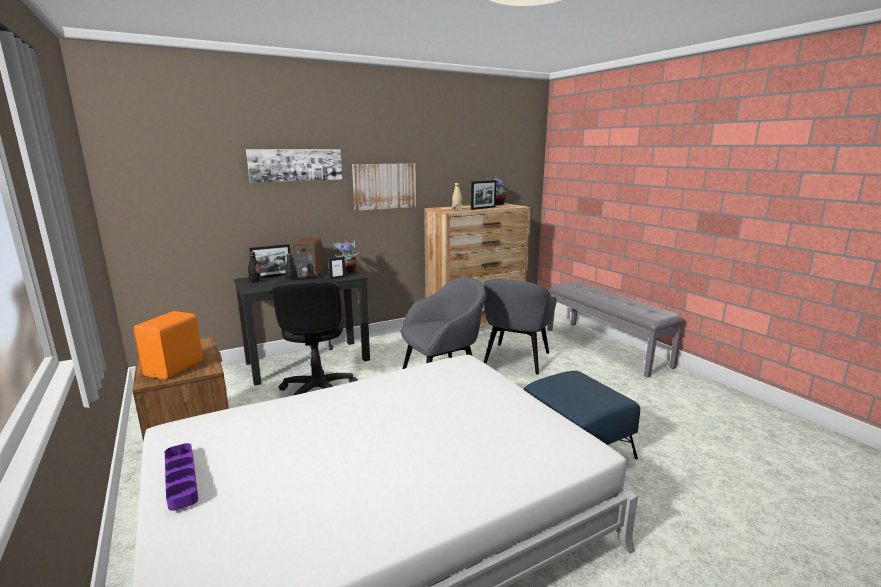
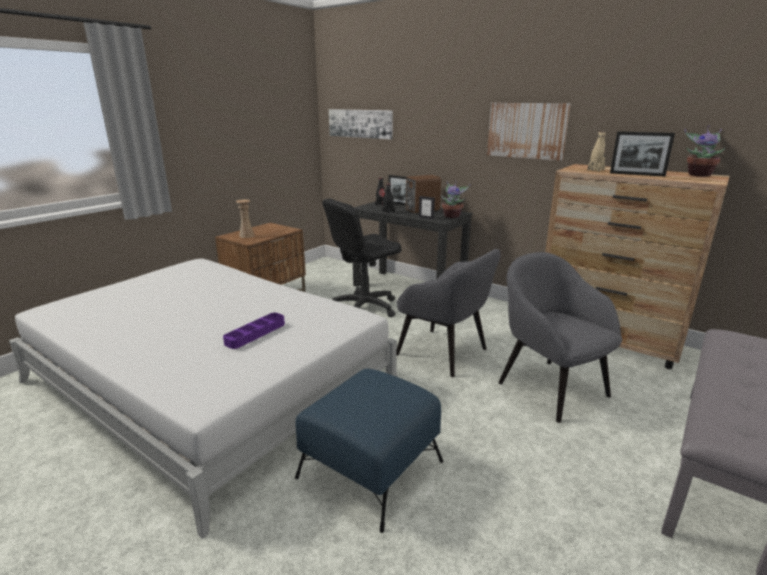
camera: 65 degrees right, 5 degrees up
(176, 368) = (246, 235): orange speaker -> beige vase
(181, 479) = (144, 277): purple tray -> purple tray (255, 333)
(296, 165) = (439, 102): picture -> picture (360, 123)
(516, 359) = (550, 387): grey armchair -> grey armchair turned 60 degrees clockwise

